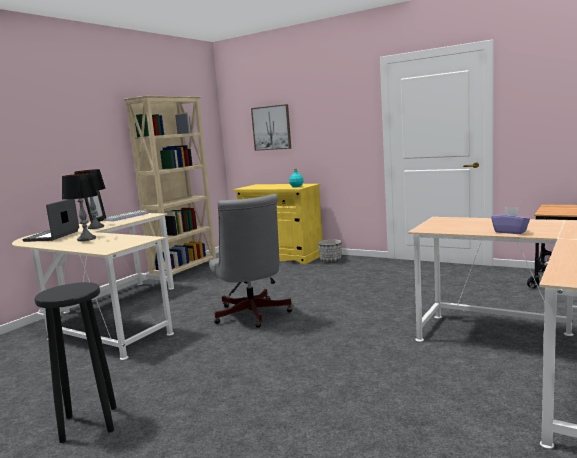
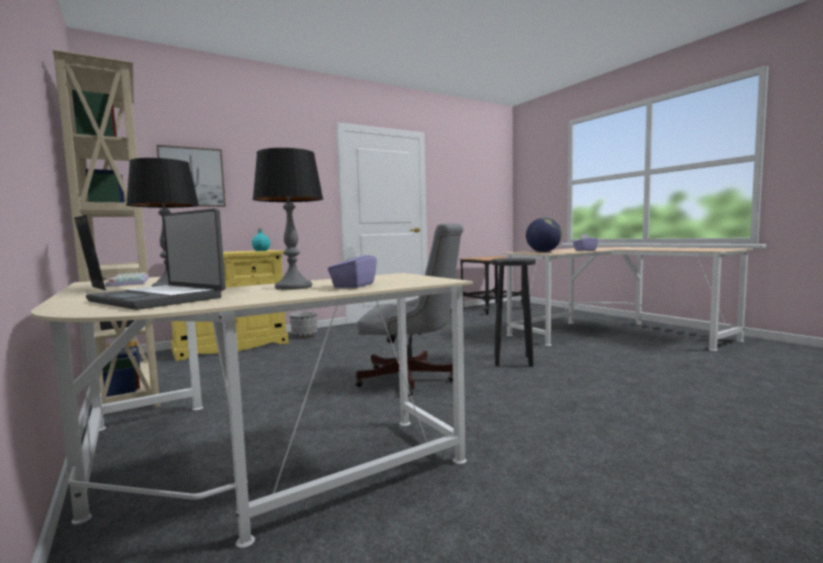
camera: 65 degrees left, 5 degrees down
(88, 244) = (353, 285): none -> purple tissue box
(90, 423) = (680, 495): black stool -> black stool (513, 360)
(448, 225) = (543, 252): none -> globe

